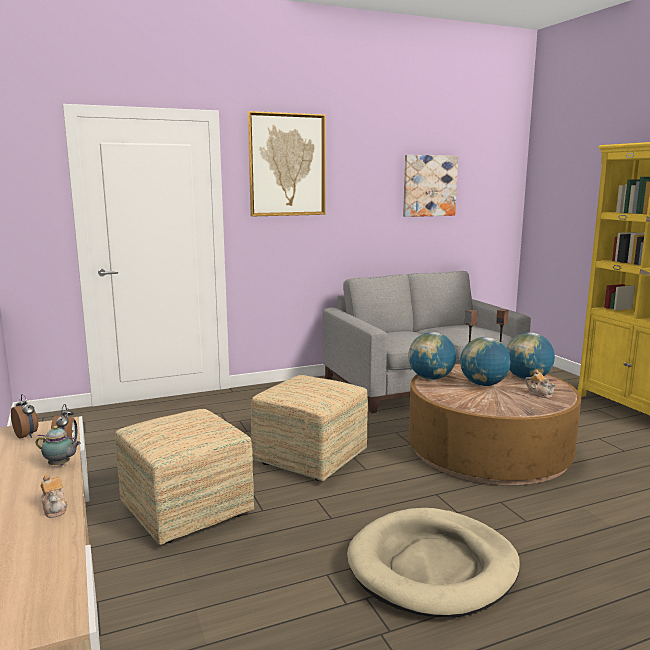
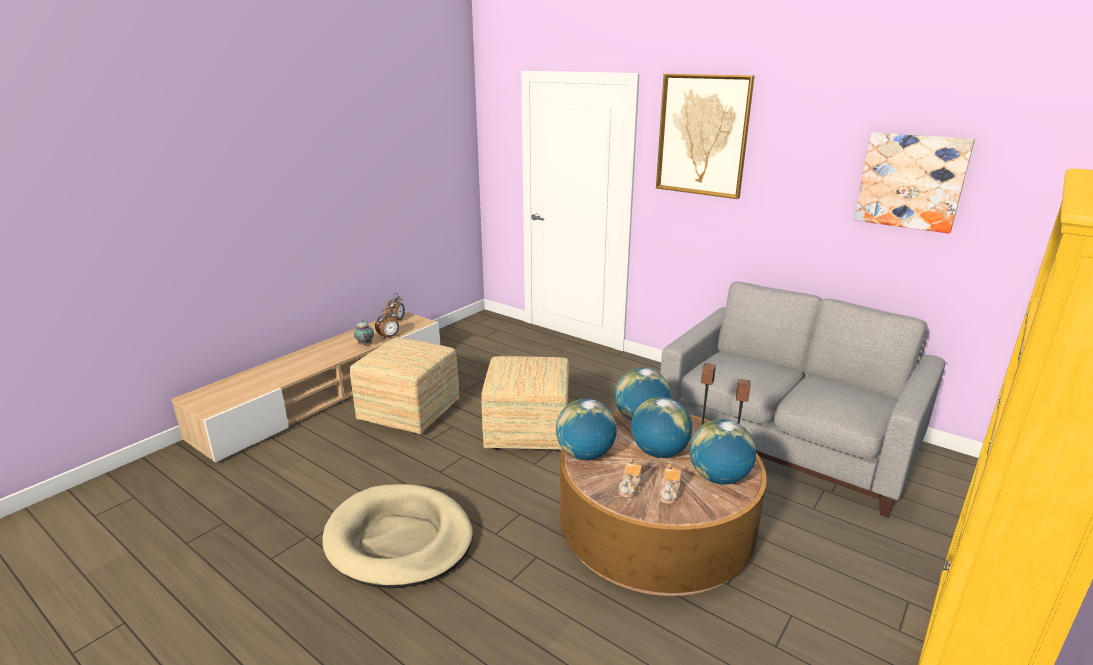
camera: 60 degrees right, 10 degrees up
(55, 508) = (313, 364): teapot -> teapot (630, 488)
(468, 404) = (585, 454): none -> globe

